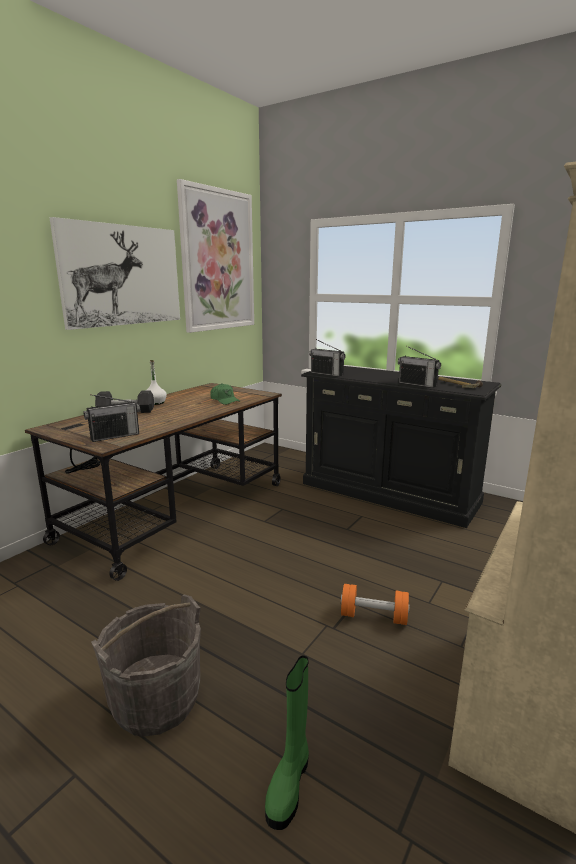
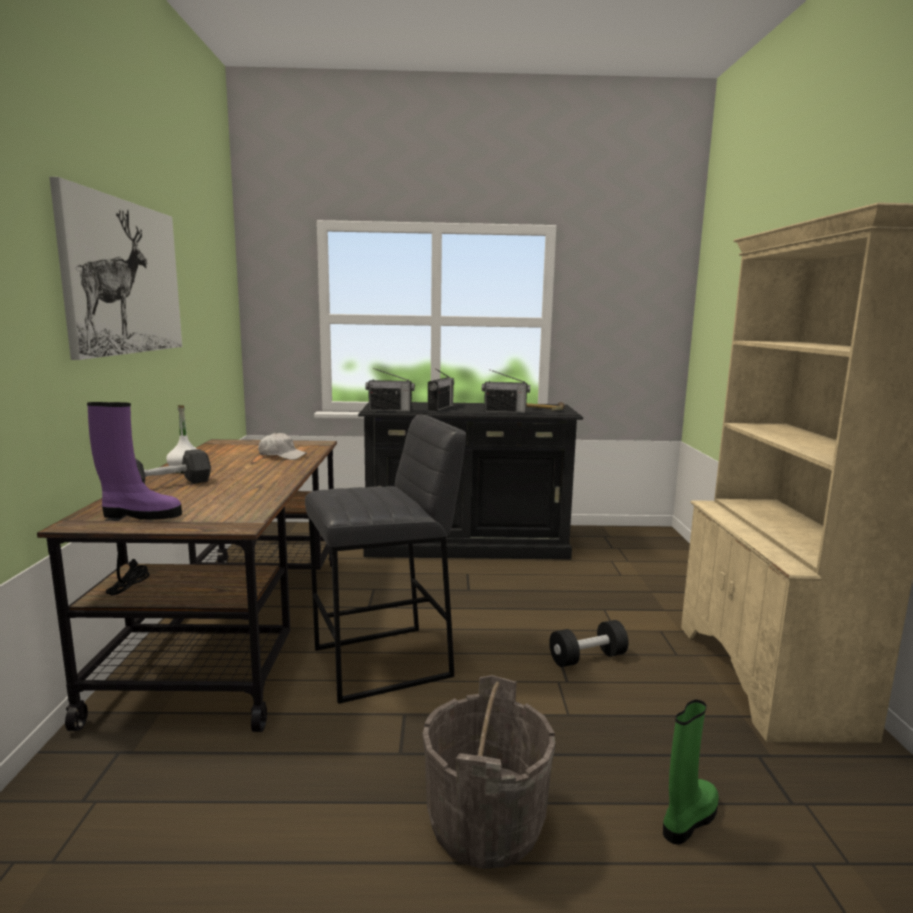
camera: 35 degrees left, 5 degrees down
(78, 428) = (140, 515): none -> purple boot
(115, 436) = (225, 514): radio -> radio (440, 408)
(218, 261) = (205, 265): picture -> none
(225, 400) = (282, 456): green cap -> white cap
(229, 563) = (384, 662): none -> grey stool
(289, 784) = (688, 819): green boot -> green boot turned 120 degrees counterclockwise
(373, 616) = (587, 658): orange dumbbell -> black dumbbell

